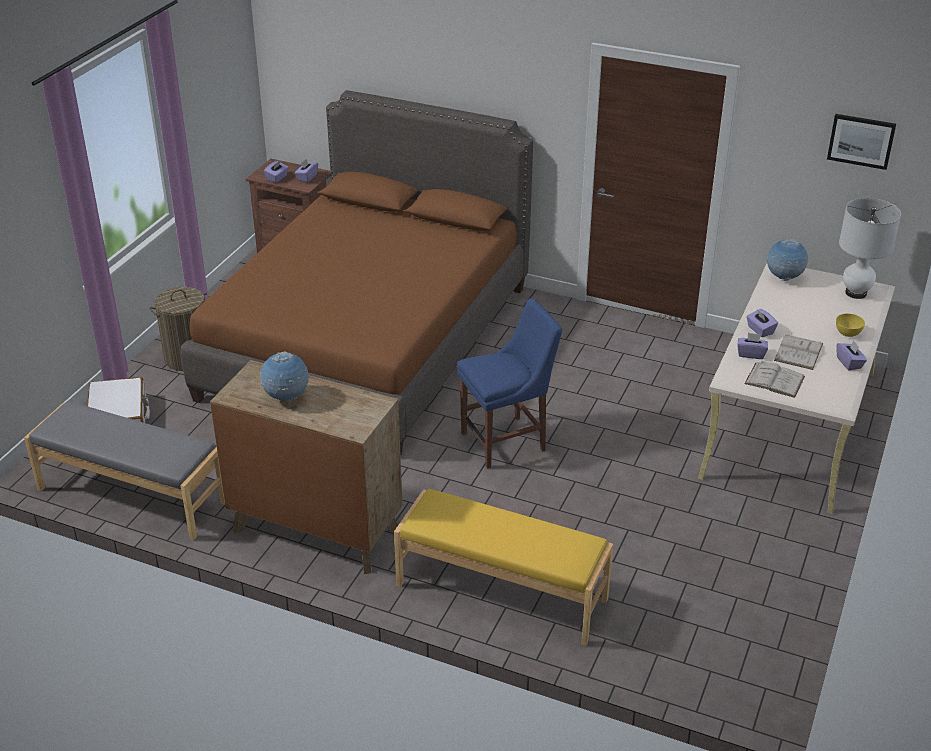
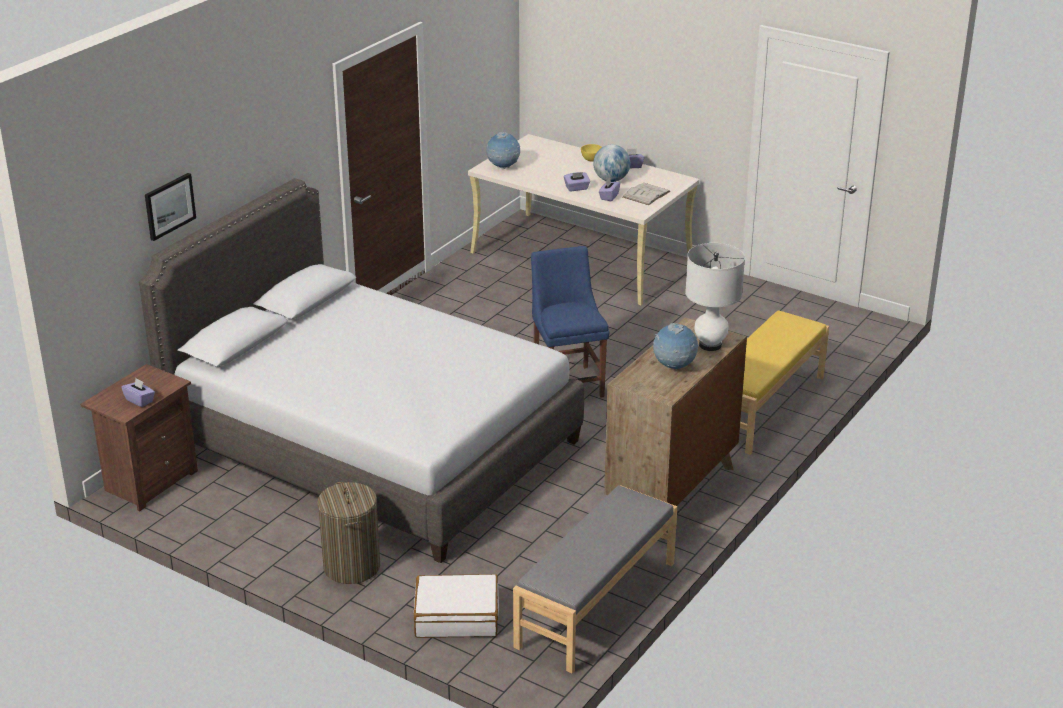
camera: 80 degrees left, 5 degrees down
(307, 177) = (152, 381): purple tissue box -> none
(367, 341) = (373, 445): brown bed -> grey bed
(798, 352) = (611, 180): white book -> globe
(856, 293) = (536, 147): white table lamp -> white table lamp (710, 345)
(861, 141) = (488, 36): picture -> picture (169, 206)

